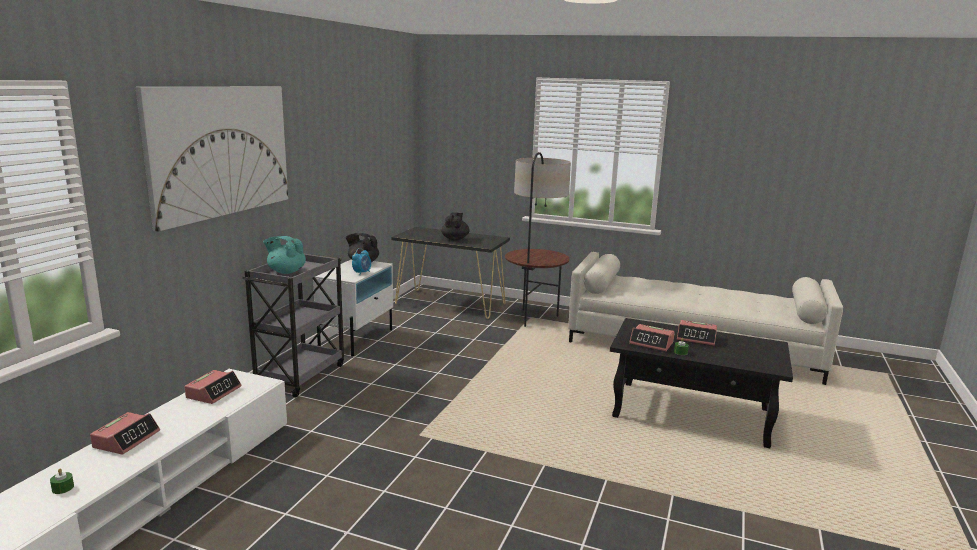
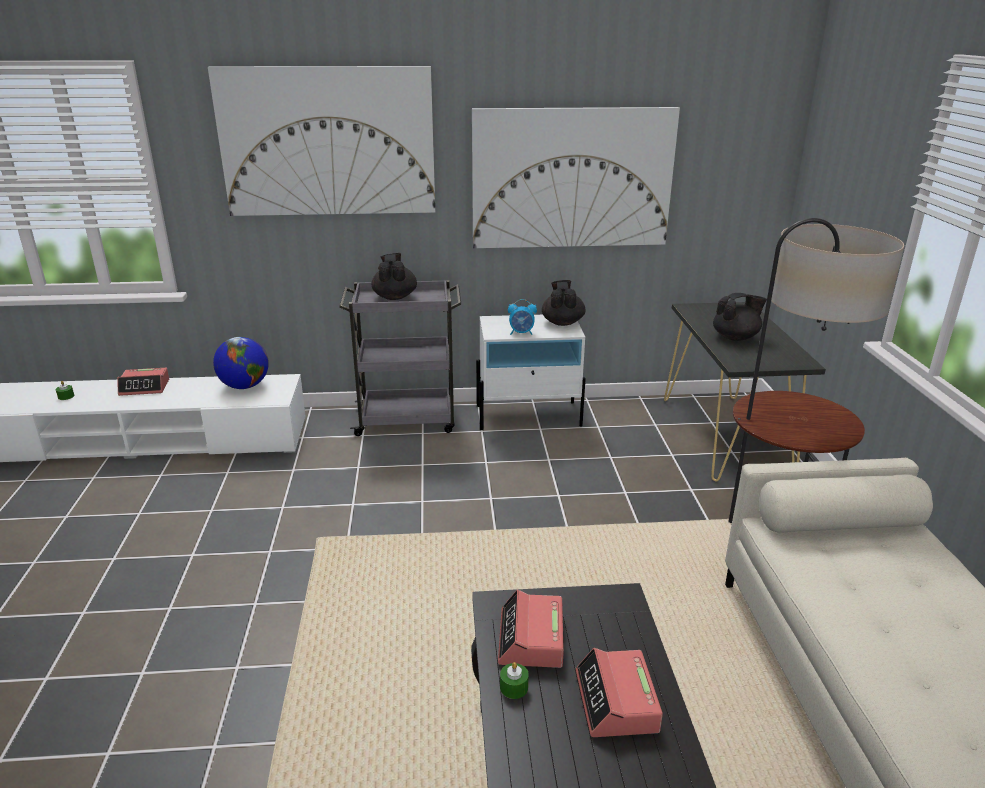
camera: 65 degrees right, 10 degrees up
(214, 392) = (245, 386): alarm clock -> globe
(286, 271) = (394, 297): turquoise teapot -> black teapot
(344, 162) = (572, 178): none -> picture

